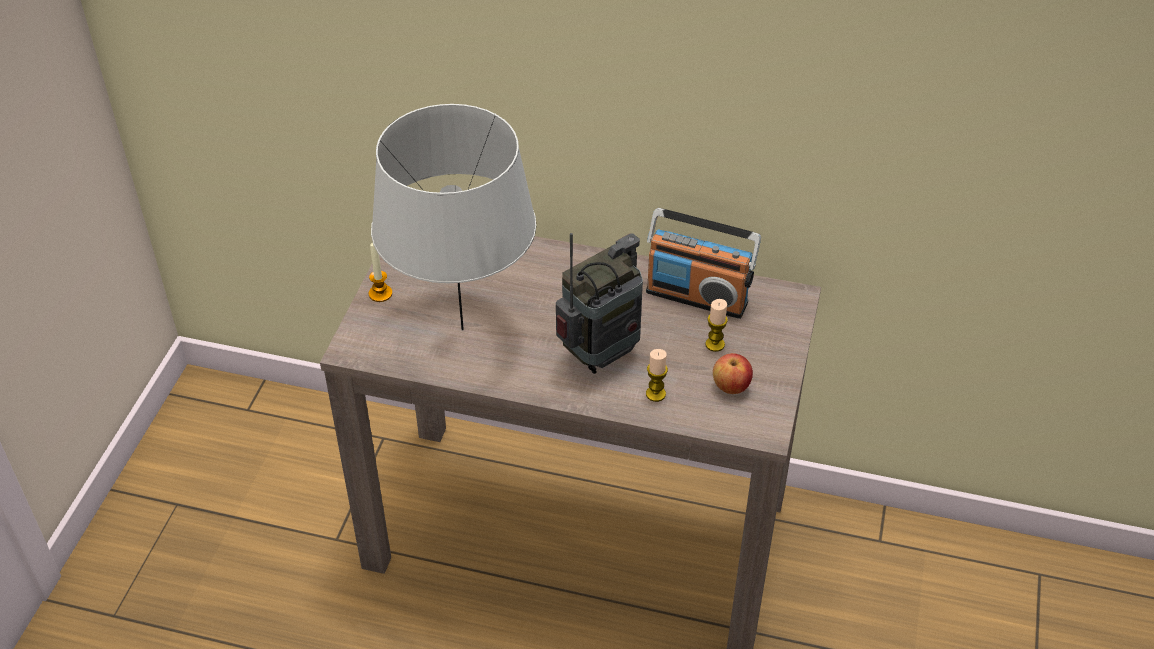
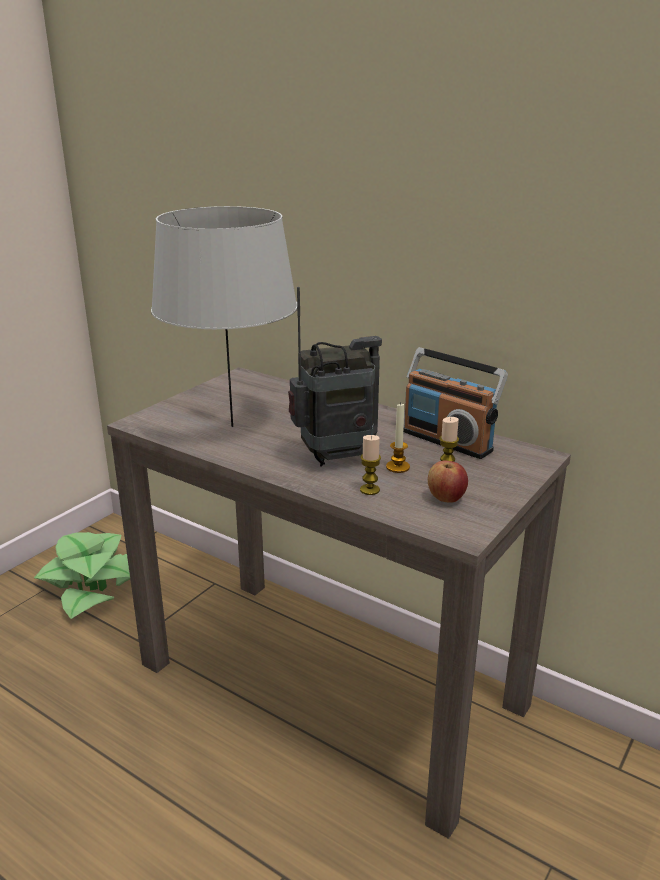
camera: 20 degrees right, 20 degrees down
(235, 478) = (95, 583): none -> potted plant
(380, 294) = (187, 400): candle -> candle (398, 467)

